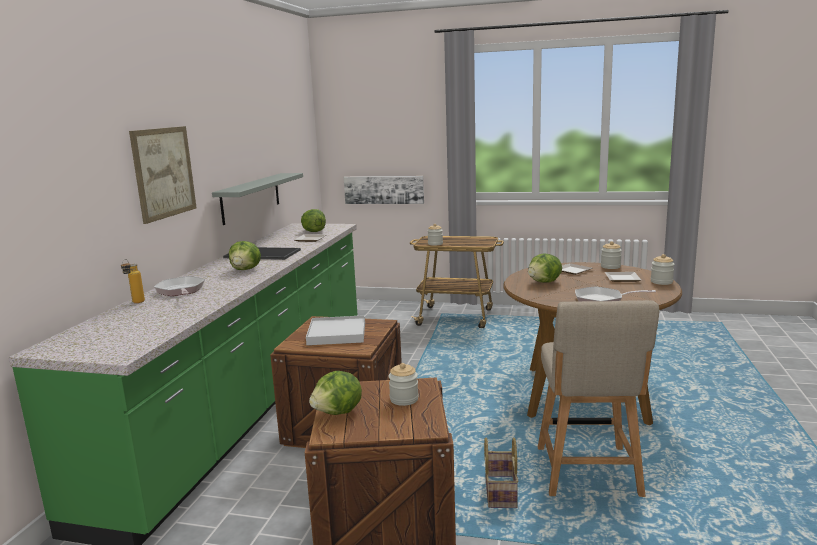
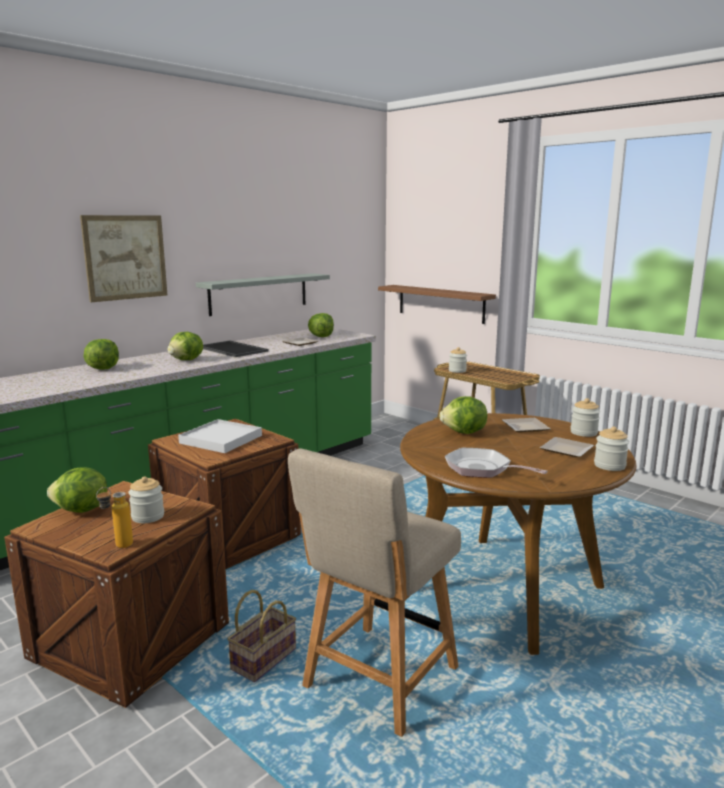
camera: 30 degrees right, 0 degrees up
(135, 303) = (55, 371): bottle -> bottle (117, 547)
(181, 291) = (103, 368): frying pan -> lettuce
(384, 189) = (440, 303): picture -> brown shelf

